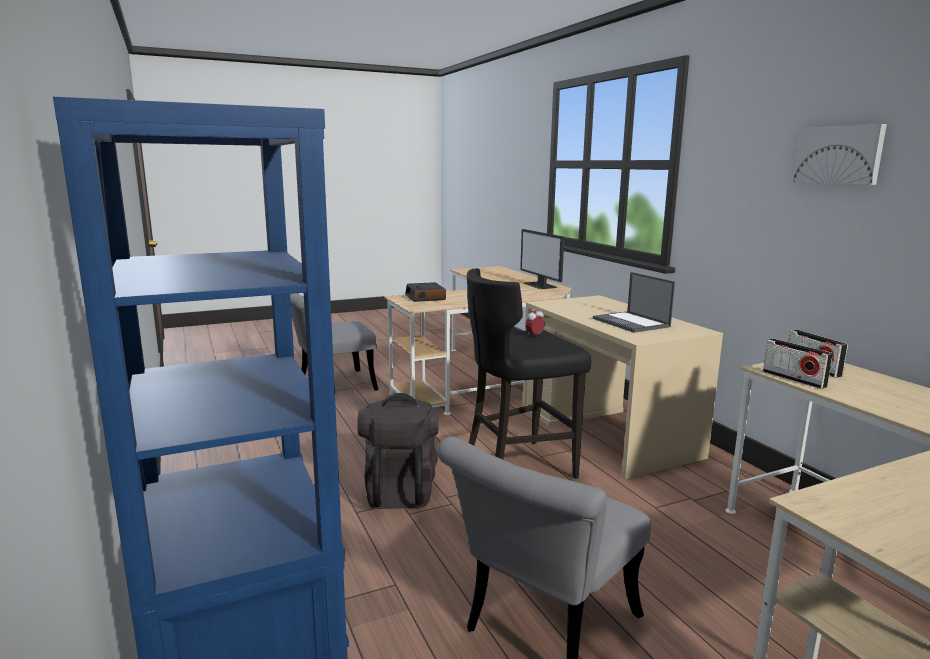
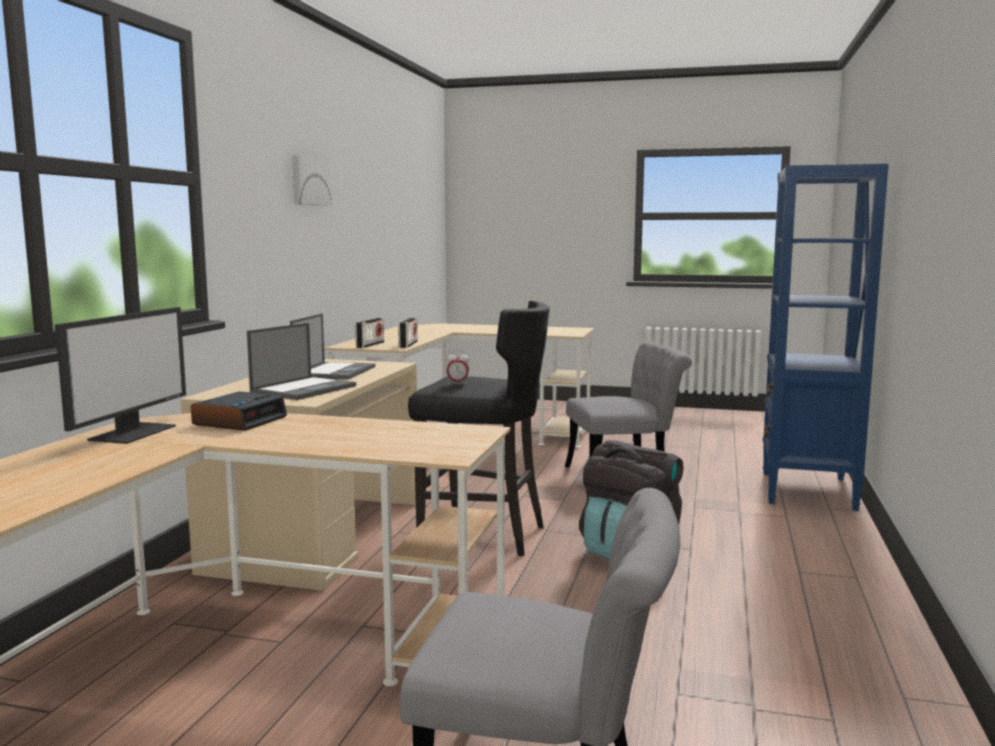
camera: 140 degrees left, 5 degrees down
(425, 297) = (409, 446): alarm clock -> alarm clock (240, 420)
(578, 308) = (304, 389): none -> laptop

